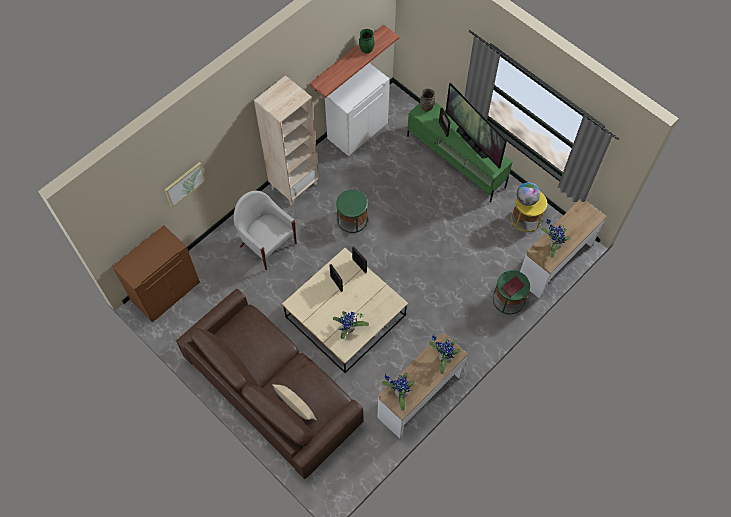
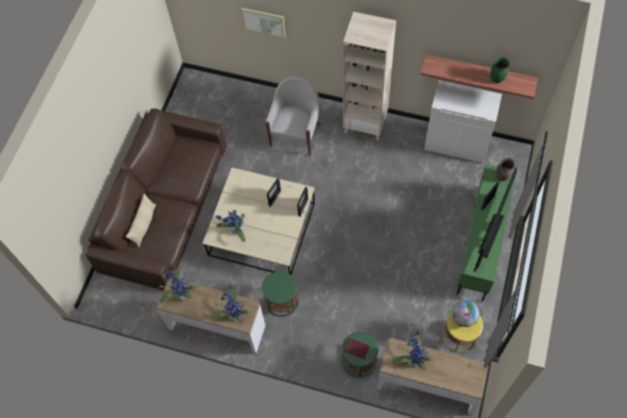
camera: 65 degrees right, 0 degrees up
(166, 291) = (210, 88): brown cabinet -> none
(352, 220) = (360, 186): green side table -> green side table (281, 300)

